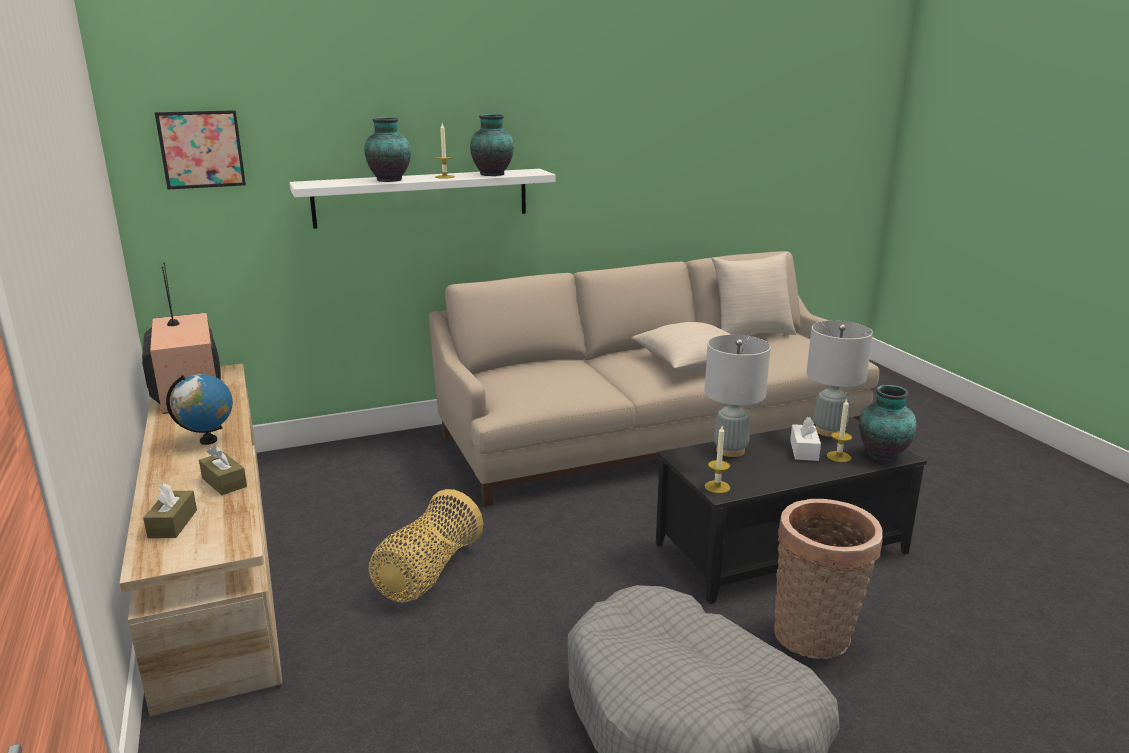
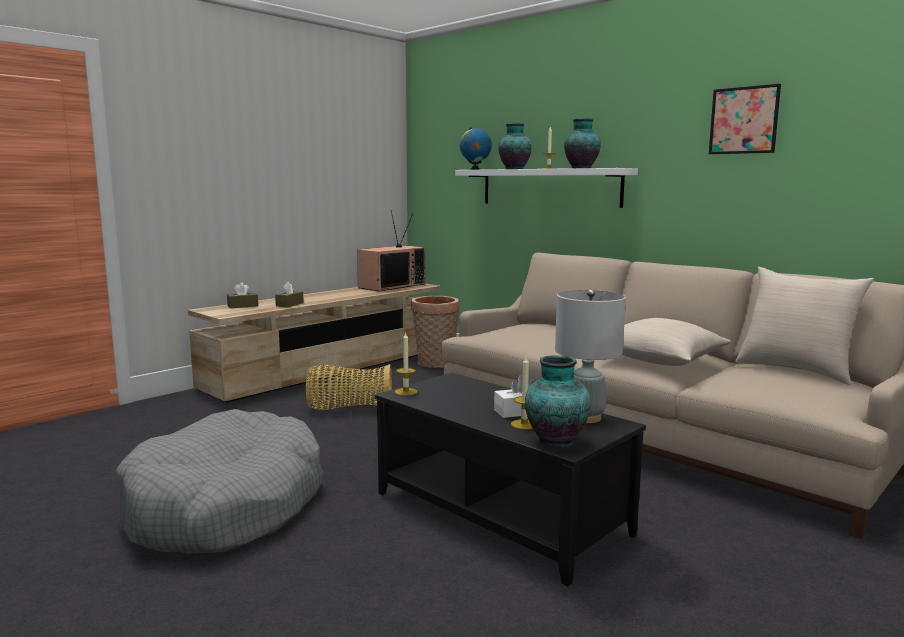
camera: 65 degrees right, 10 degrees down
(201, 149) = (441, 148): picture -> picture (744, 120)
(208, 440) = (334, 296): globe -> globe (475, 169)
(730, 450) = (482, 390): grey table lamp -> none
(816, 637) = (358, 544): basket -> basket (435, 364)

